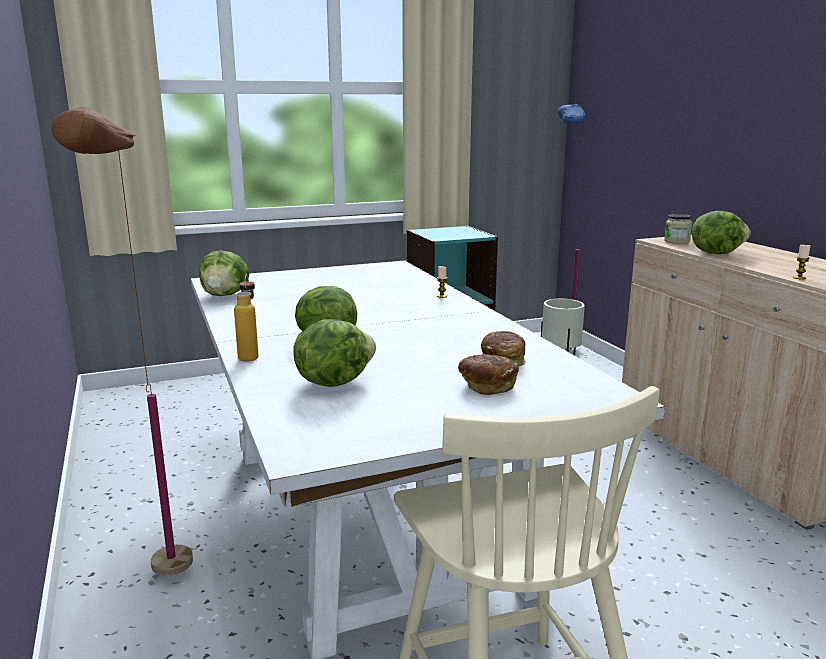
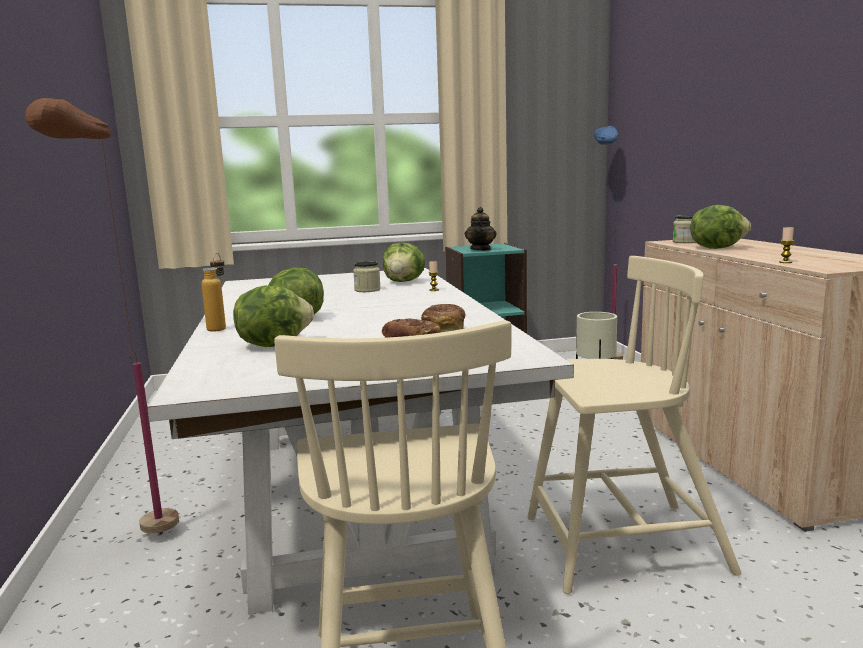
camera: 10 degrees right, 5 degrees down
(225, 295) = (242, 291): lettuce -> lettuce (404, 282)
(369, 295) = (367, 290): none -> jar
(450, 235) = (481, 249): none -> teapot
(650, 555) = (621, 545): none -> beige chair

